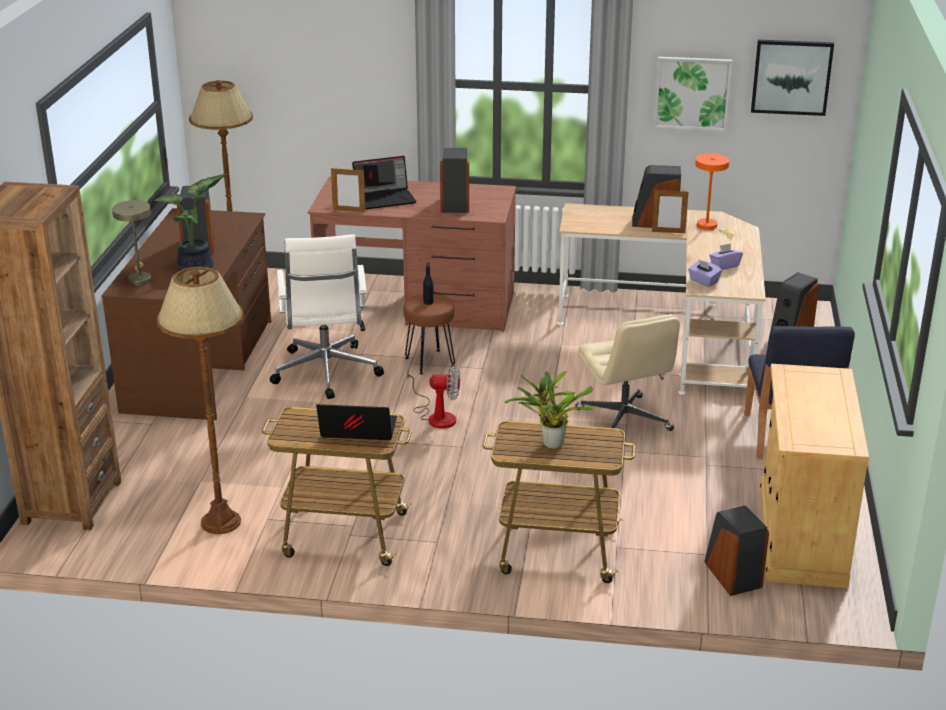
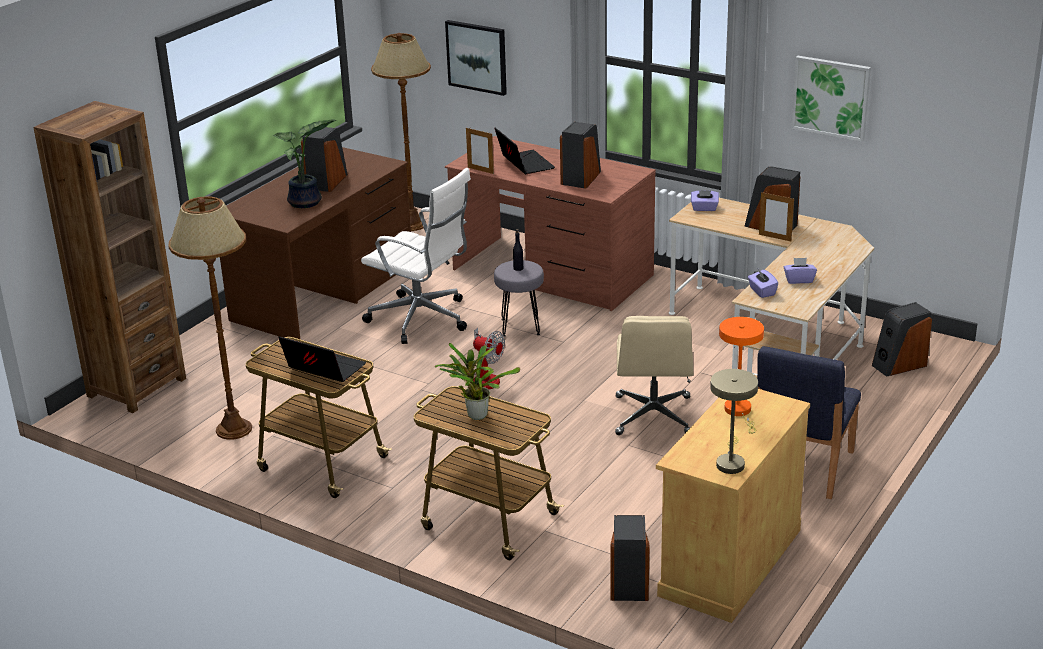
camera: 25 degrees right, 0 degrees up
(139, 278) = (254, 203): beige table lamp -> beige table lamp (730, 462)
(326, 373) = (422, 319): white office chair -> white office chair turned 75 degrees counterclockwise
(385, 198) = (524, 163): laptop -> laptop turned 120 degrees counterclockwise
(429, 362) = (520, 327): brown stool -> grey stool
(581, 216) = (704, 208): none -> purple tissue box
(710, 227) = (822, 239): orange table lamp -> orange table lamp (740, 412)
(791, 77) = (931, 92): picture -> picture (477, 57)

